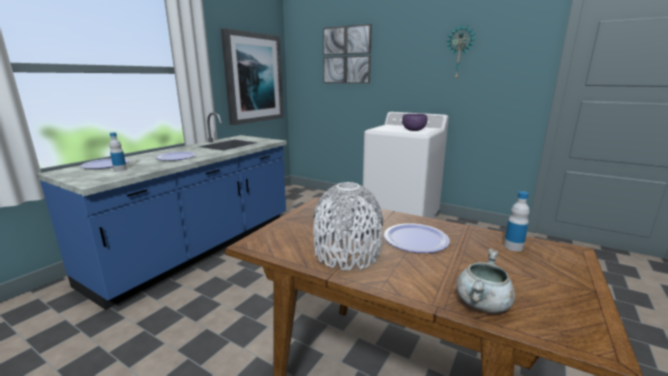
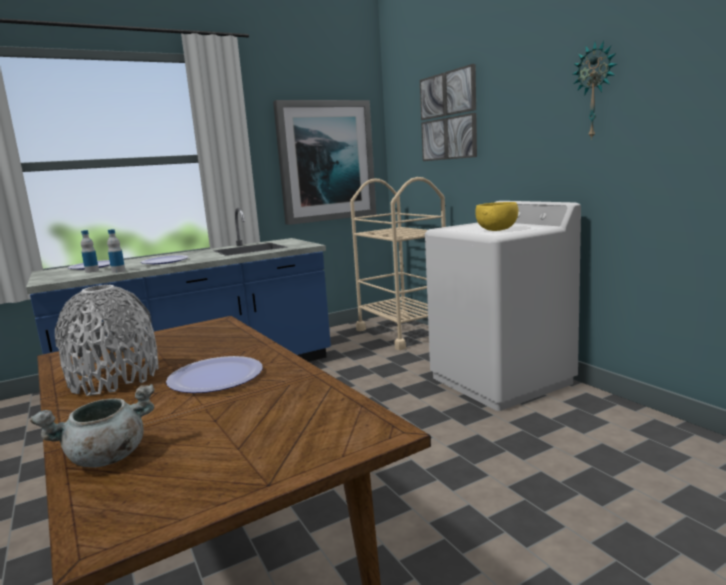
camera: 30 degrees right, 5 degrees down
(312, 196) = (402, 333): none -> beige cart
(414, 130) = (497, 230): purple bowl -> yellow bowl
(513, 247) = (309, 408): bottle -> bottle (118, 271)

